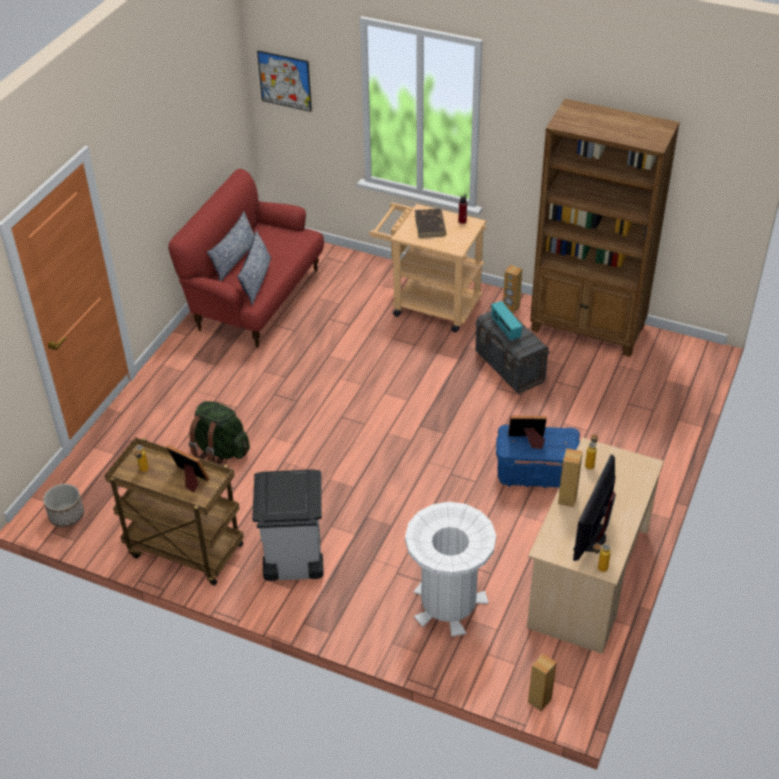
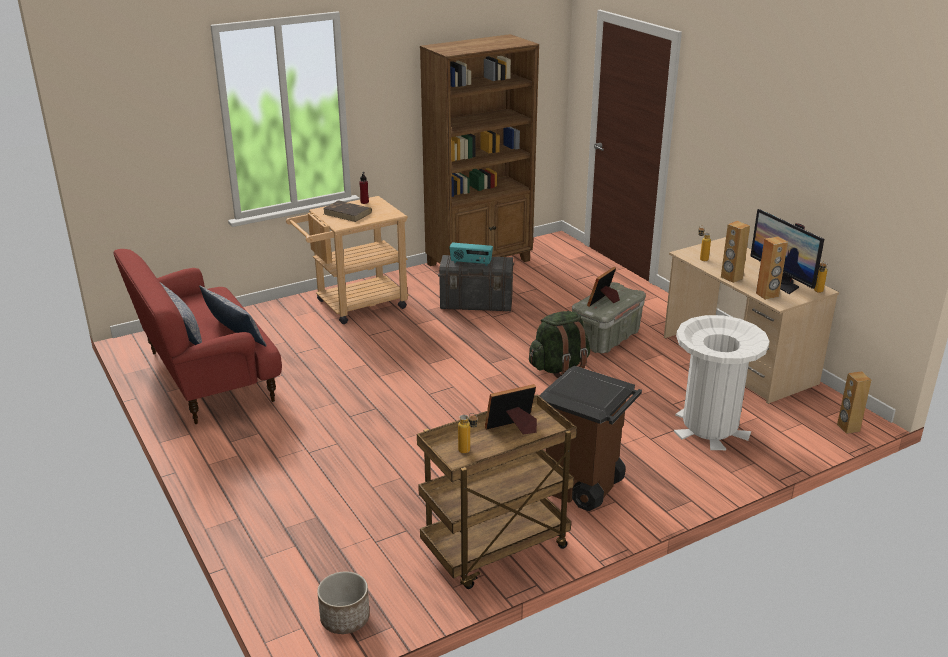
camera: 55 degrees left, 15 degrees down
(220, 450) = (383, 474): green backpack -> green backpack (559, 367)
(285, 81) = (127, 135): picture -> none
(293, 563) = (583, 488): grey trash can -> brown trash can
(511, 307) = (411, 278): brown speaker -> brown speaker (767, 295)
(535, 474) = (606, 338): blue storage box -> grey storage box

